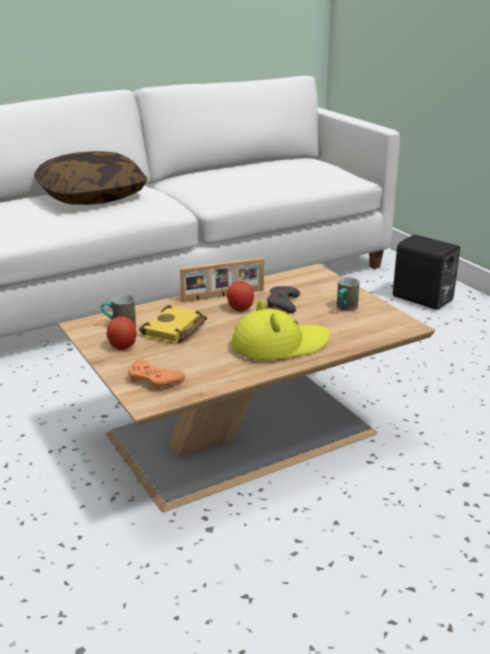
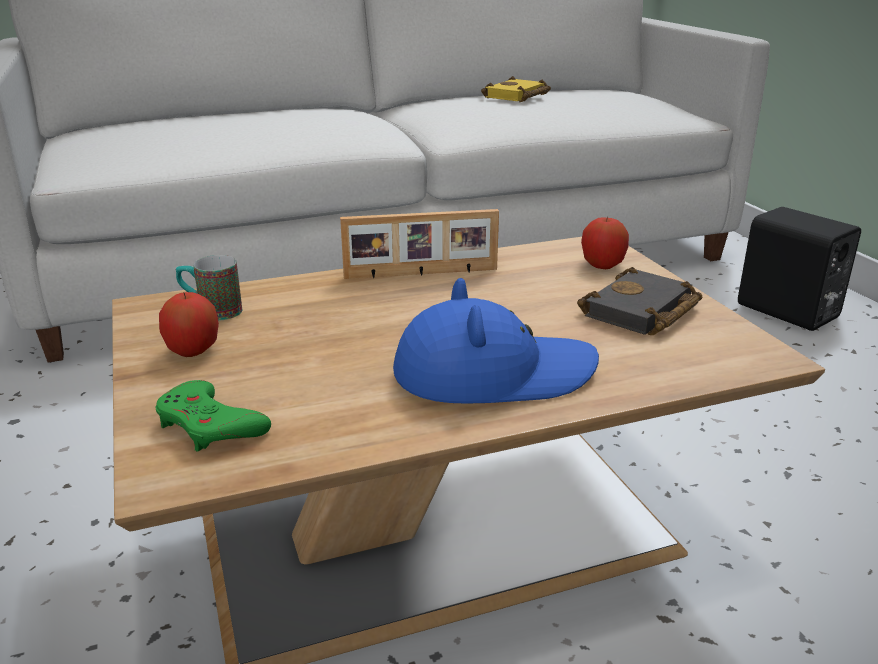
camera: 10 degrees right, 0 degrees up
(92, 196) = (271, 117): pillow -> none
(154, 380) = (210, 425): orange game controller -> green game controller
(175, 330) = (305, 328): yellow book -> yellow book (517, 96)
(240, 308) = (442, 298): apple -> apple (602, 265)
(279, 345) = (493, 373): yellow hat -> blue hat
(283, 303) = (525, 295): grey game controller -> none
(345, 308) = (641, 312): mug -> black book

